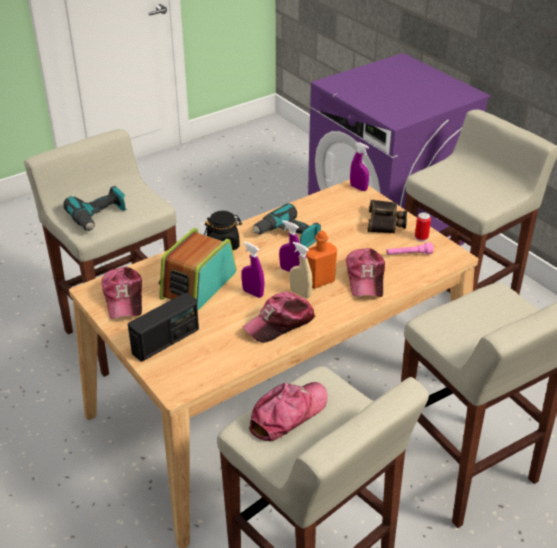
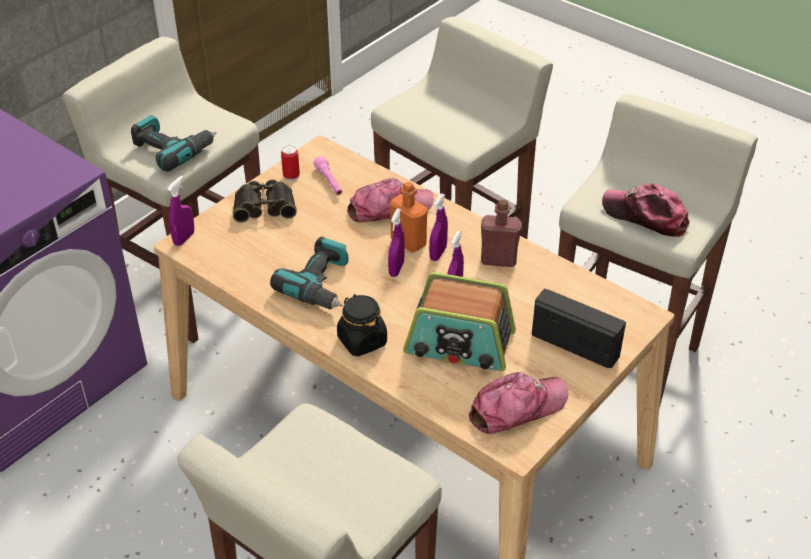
camera: 105 degrees left, 5 degrees up
(99, 217) = (361, 479): power drill -> power drill (172, 149)
(280, 323) = (498, 260): cap -> red bottle
(300, 293) = (438, 253): beige spray bottle -> purple spray bottle

